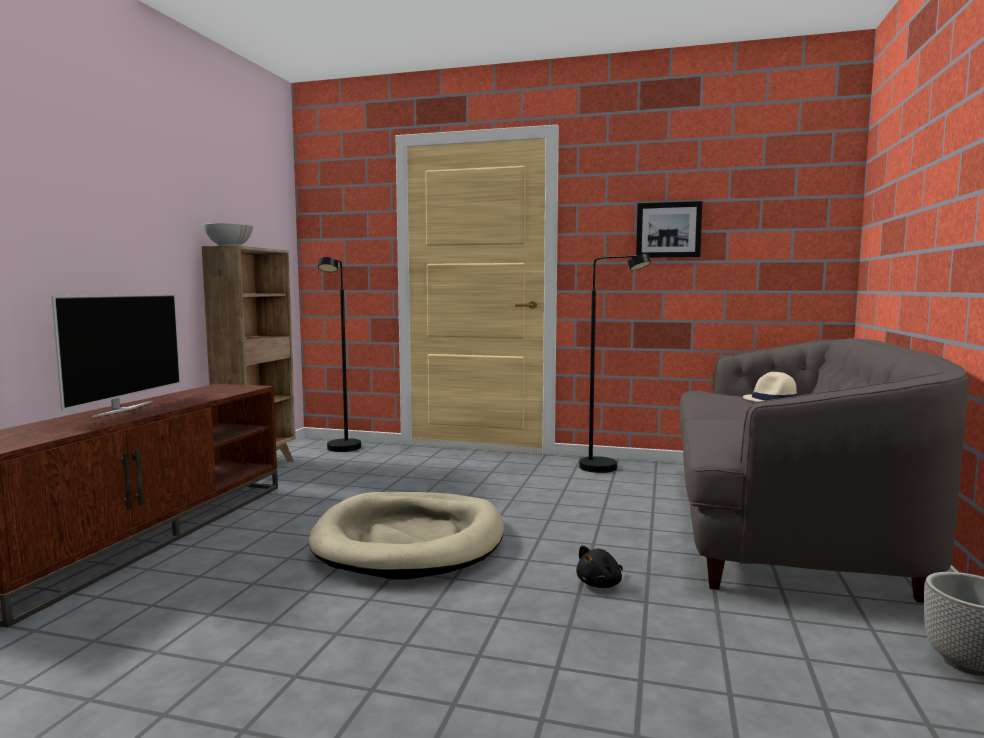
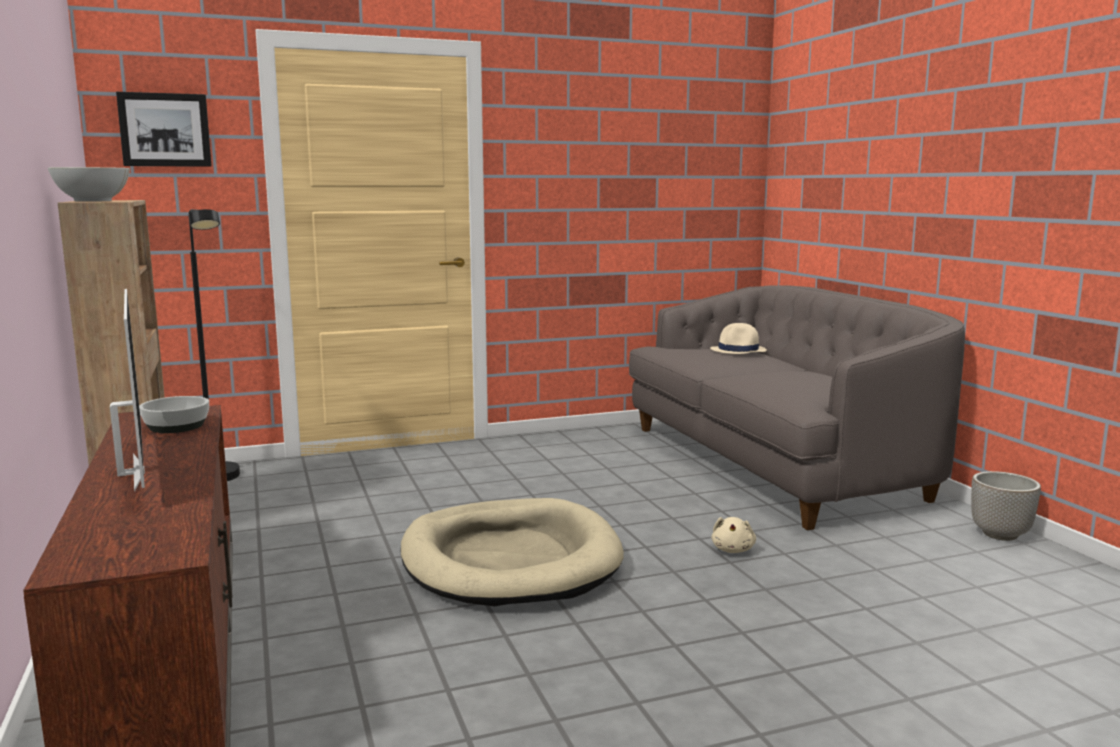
camera: 35 degrees left, 5 degrees up
(217, 392) = (177, 426): none -> bowl
(600, 584) = (733, 549): black plush toy -> beige plush toy
(607, 469) = (566, 444): black floor lamp -> none
(668, 230) = (603, 174): picture -> picture (165, 130)

